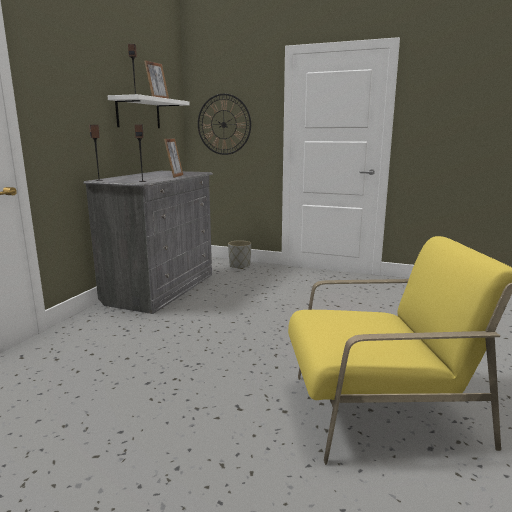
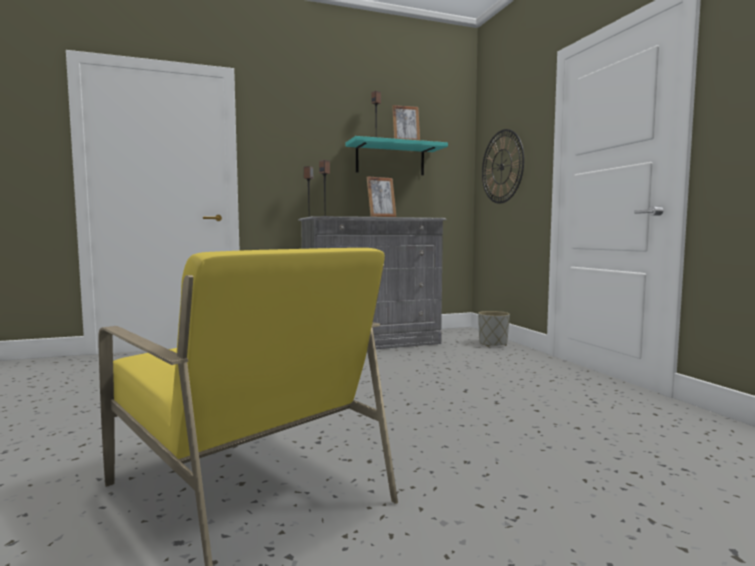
camera: 50 degrees right, 10 degrees down
(138, 113) = (390, 159): white shelf -> turquoise shelf

